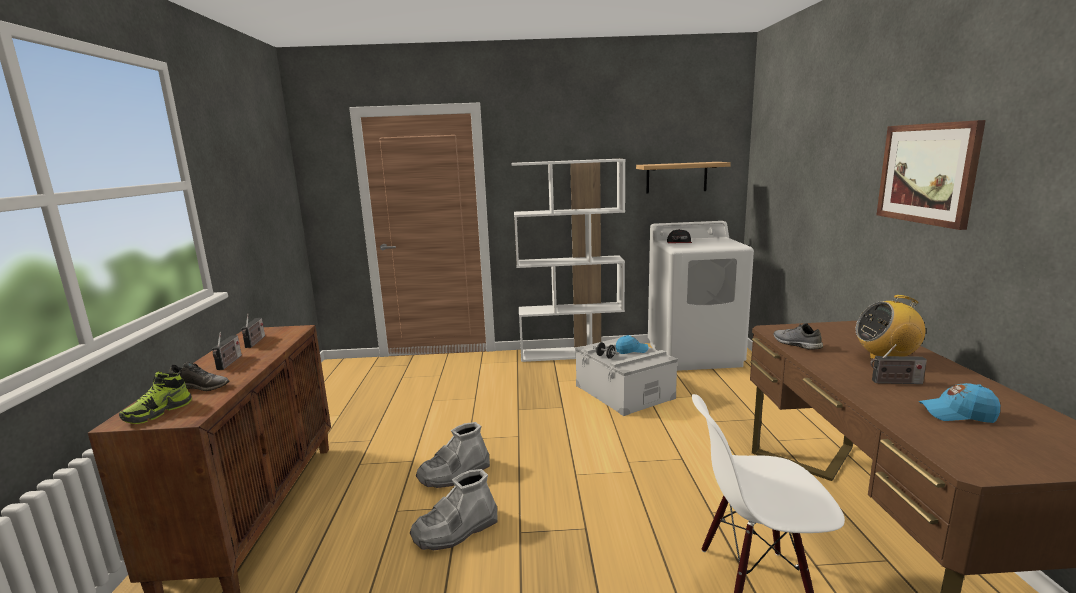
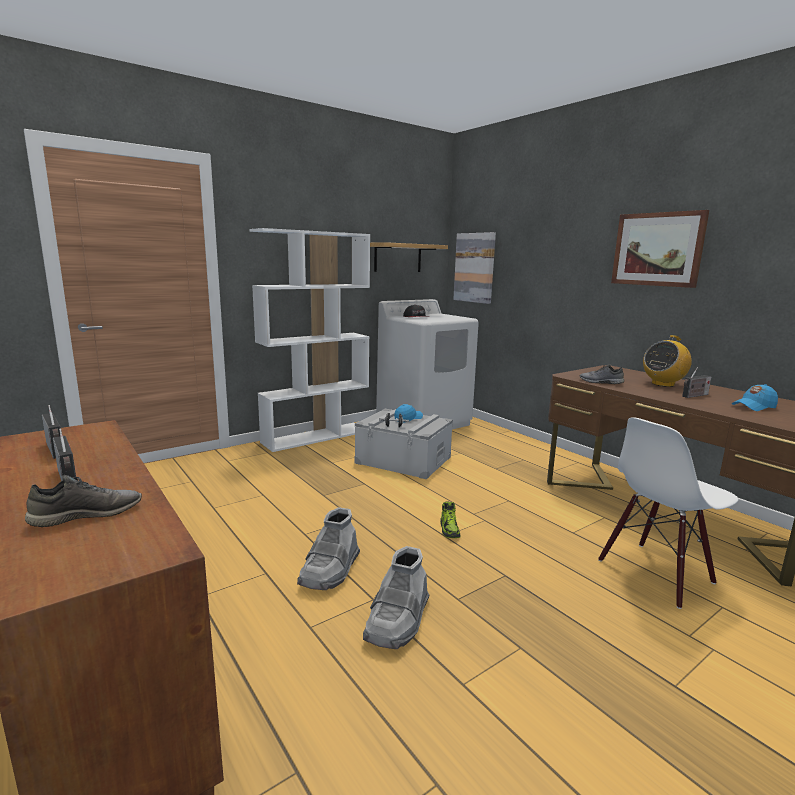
camera: 35 degrees left, 0 degrees up
(158, 412) = (82, 560): shoe -> shoe (449, 530)
(766, 186) = (474, 268): none -> picture

